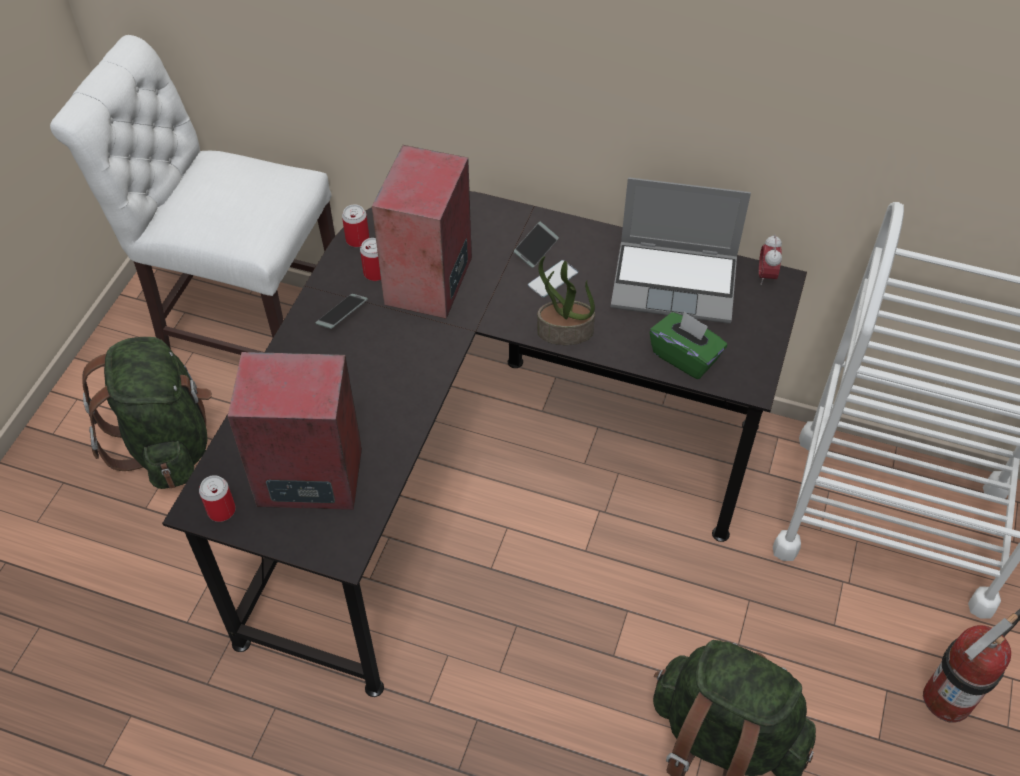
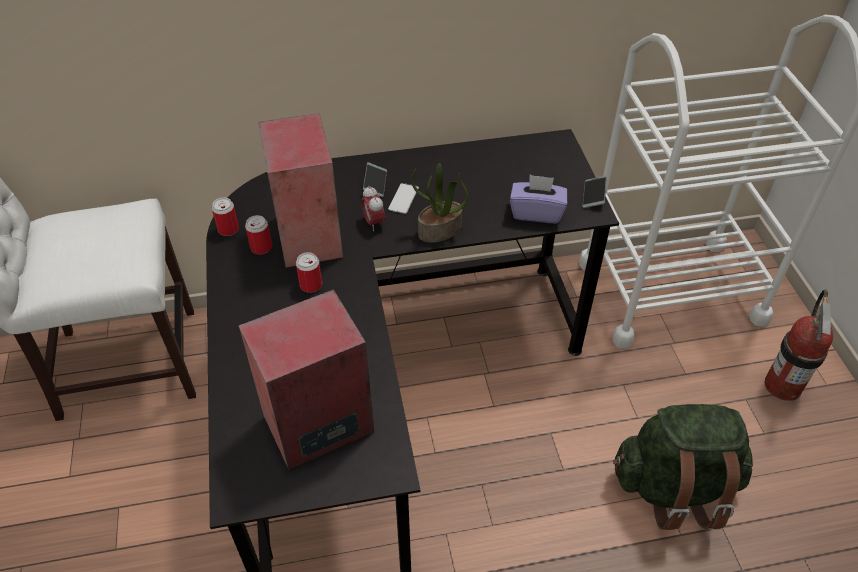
camera: 30 degrees left, 5 degrees down
(167, 443) = (104, 486): green backpack -> none
(221, 510) = (259, 488): can -> can (311, 285)
(342, 315) = (255, 288): phone -> phone (593, 195)
(676, 282) = (492, 167): laptop -> none
(685, 356) = (536, 212): green tissue box -> purple tissue box
(766, 276) = (547, 141): alarm clock -> alarm clock (374, 222)

